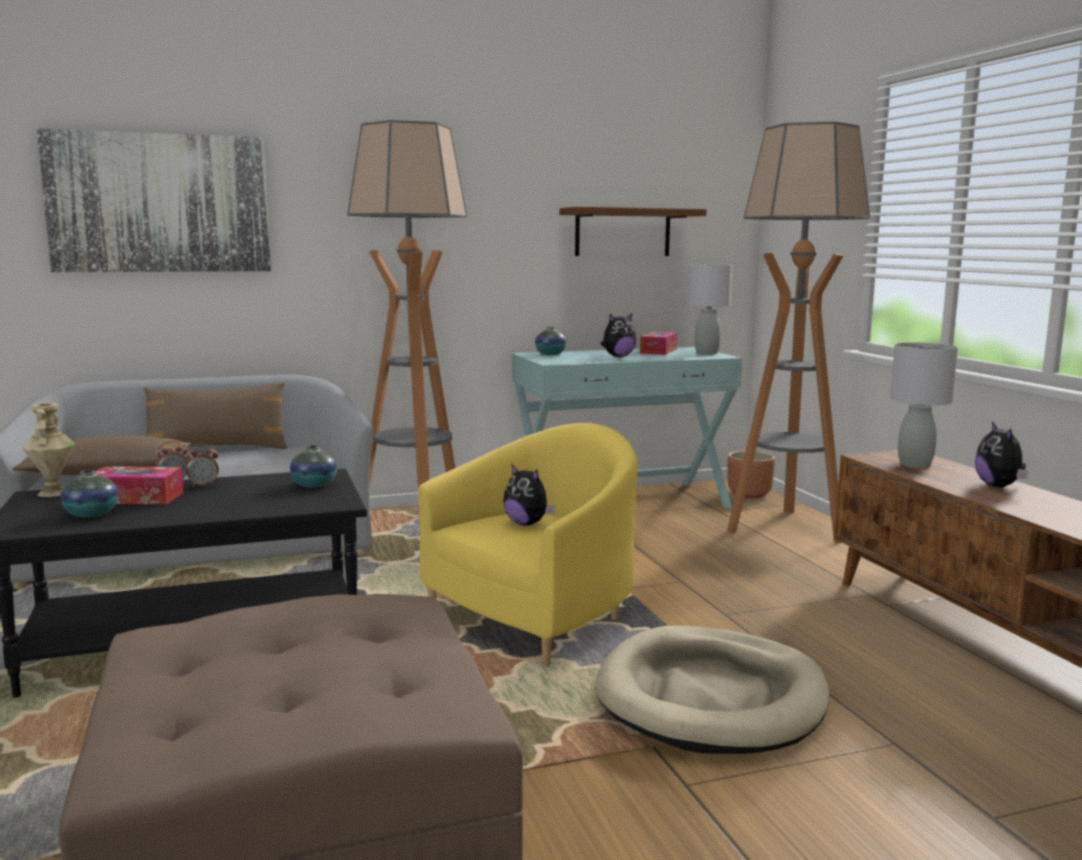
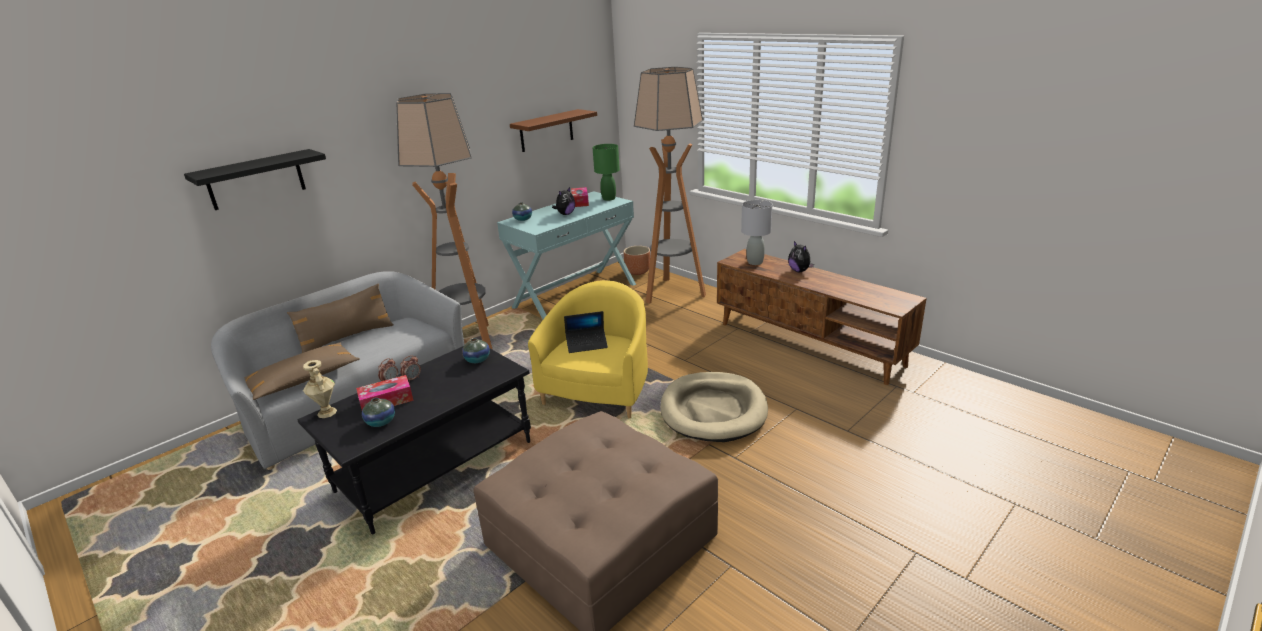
camera: 25 degrees left, 15 degrees up
(160, 203) = (256, 180): picture -> black shelf
(527, 523) = (587, 344): plush toy -> laptop
(706, 353) = (608, 198): grey table lamp -> green table lamp

